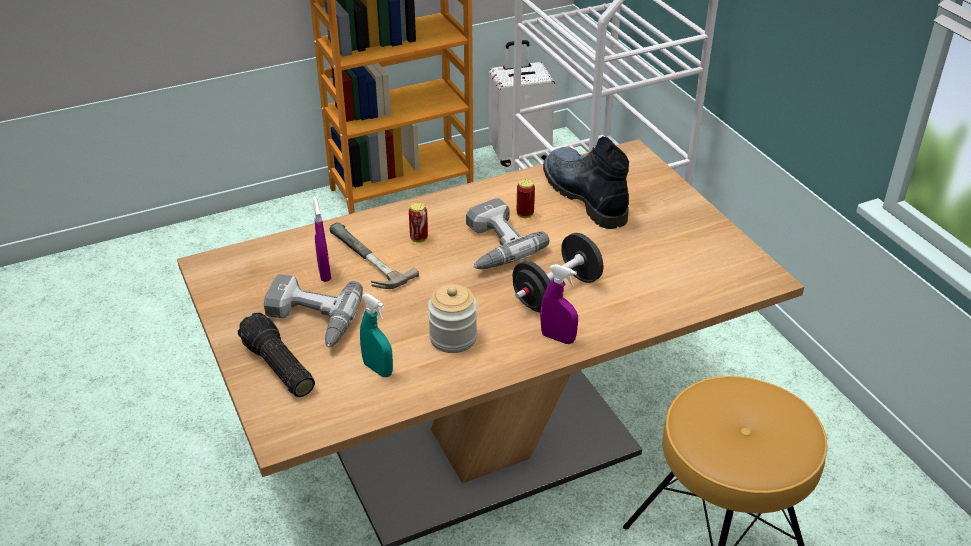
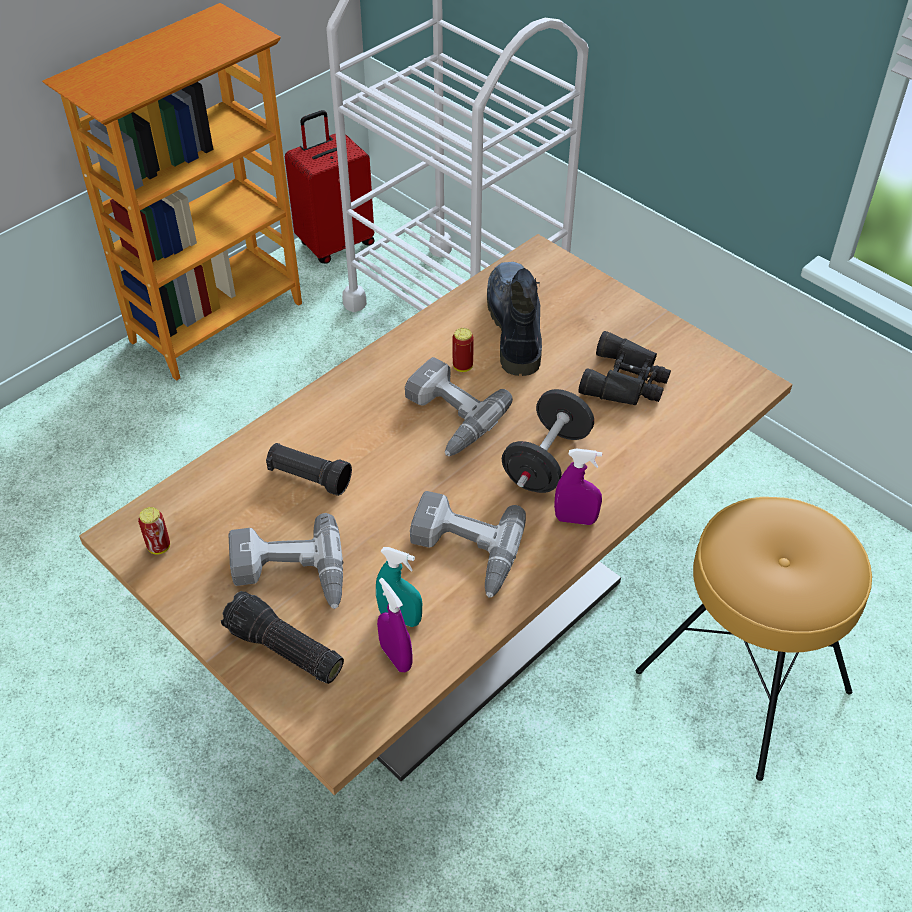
camera: 20 degrees left, 10 degrees up
(324, 273) = (272, 506): purple spray bottle -> purple spray bottle (395, 657)
(362, 261) = (308, 478): hammer -> black flashlight
(419, 238) = (359, 430): can -> can (159, 546)
(453, 338) = (463, 552): jar -> power drill
(520, 154) = (335, 243): white suitcase -> red suitcase
(583, 195) = (514, 324): boot -> boot turned 45 degrees clockwise
(656, 253) = (627, 381): none -> black binoculars

